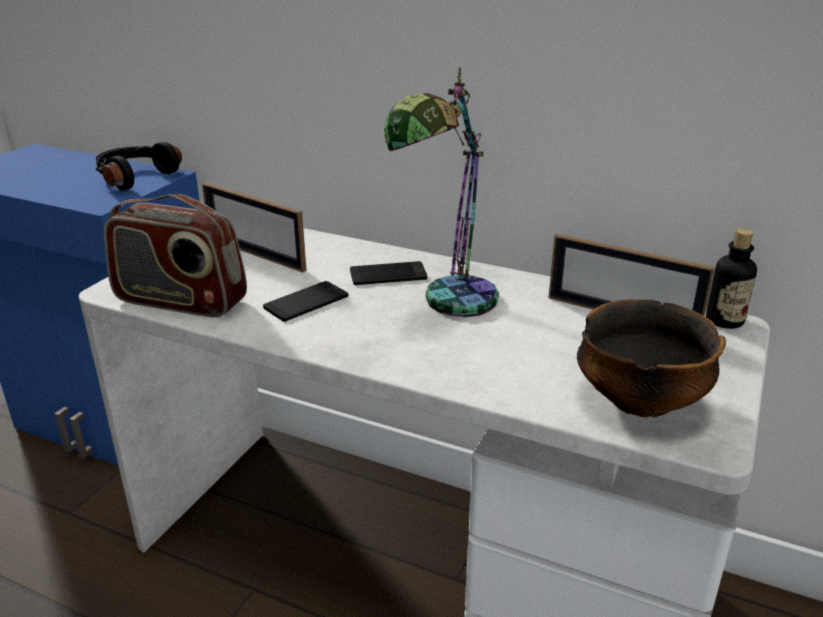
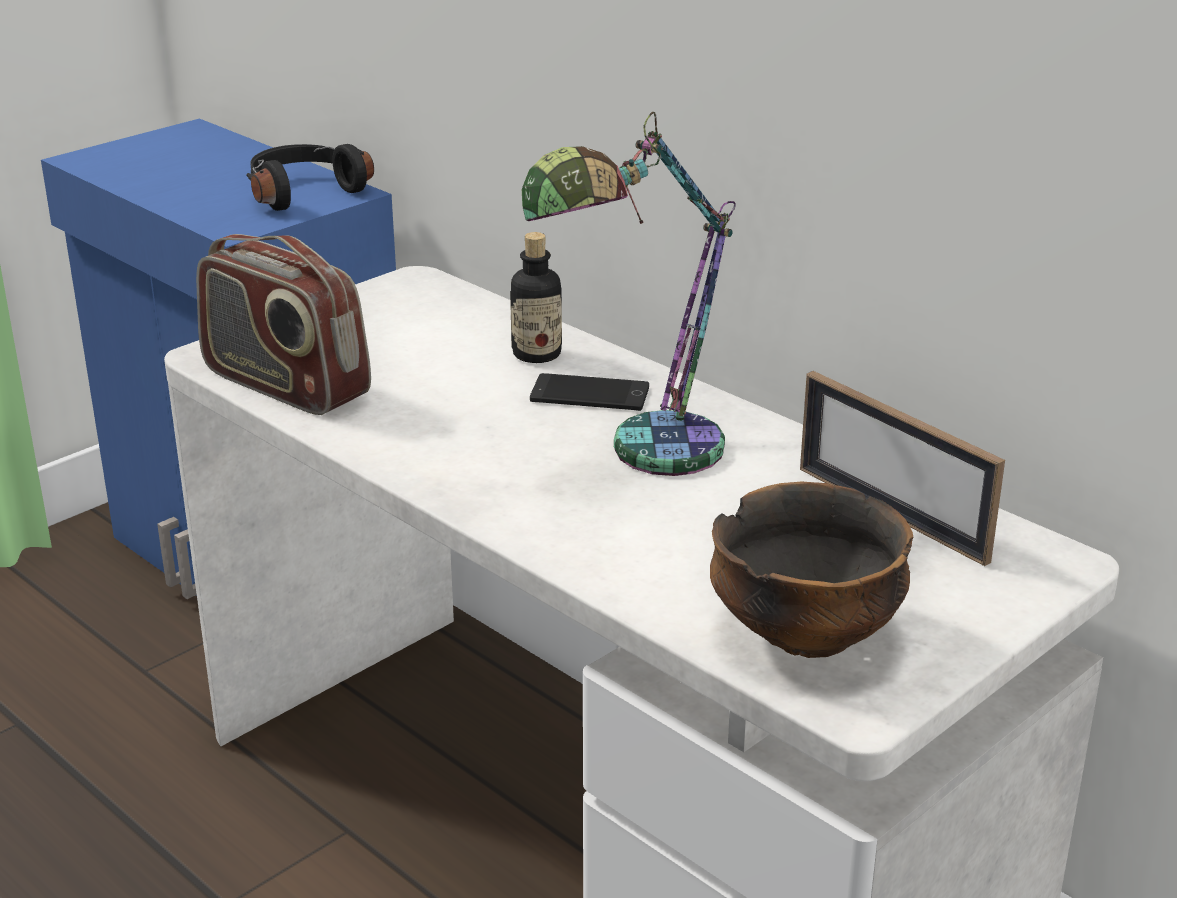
camera: 20 degrees right, 0 degrees up
(256, 254) = (424, 333): picture frame -> none
(306, 302) = (448, 414): phone -> none
(724, 320) = (1048, 551): bottle -> bottle (537, 354)

